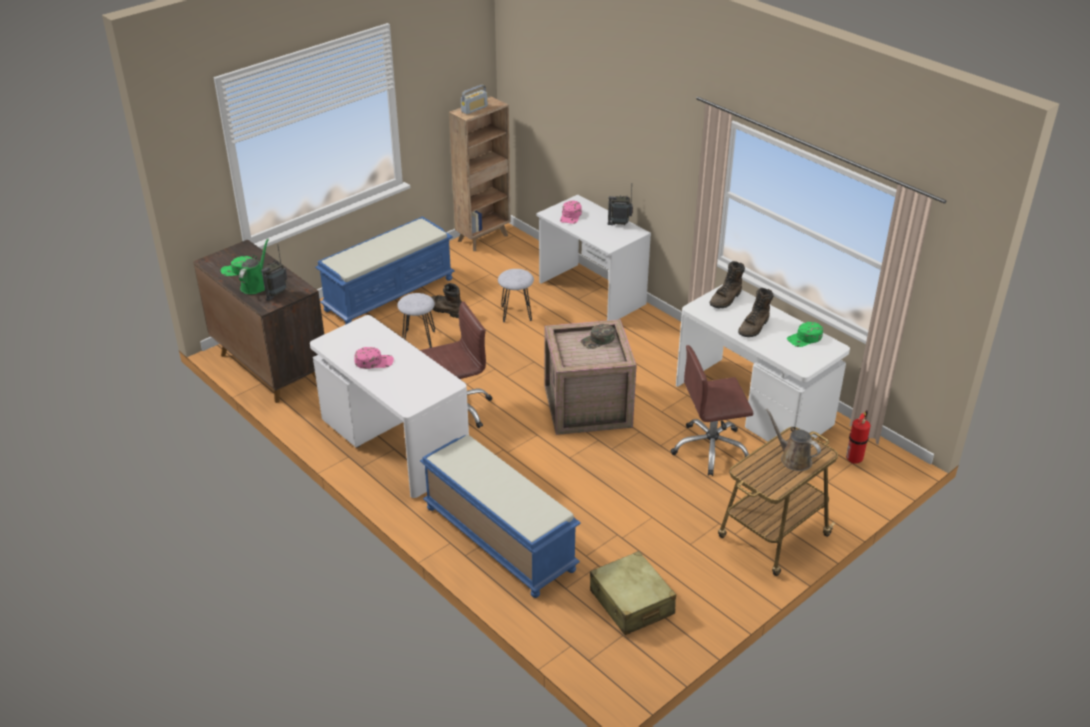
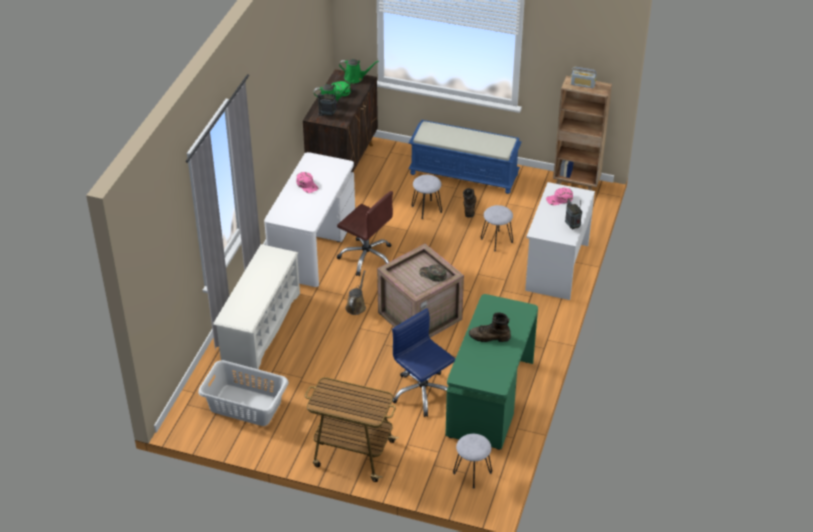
camera: 60 degrees right, 5 degrees up
(231, 253) = (355, 78): none -> green watering can
(497, 538) = (260, 326): blue bench -> white shoe rack
(631, 603) = (245, 406): beige suitcase -> grey laundry basket
(710, 449) = (422, 393): brown office chair -> blue office chair
(726, 299) = (514, 312): brown boot -> none
(754, 406) = (490, 399): white desk -> green desk
(793, 459) = (357, 404): brown watering can -> brown watering can (356, 306)
(805, 338) = (497, 367): green cap -> none
(854, 458) = (472, 473): fire extinguisher -> grey stool

